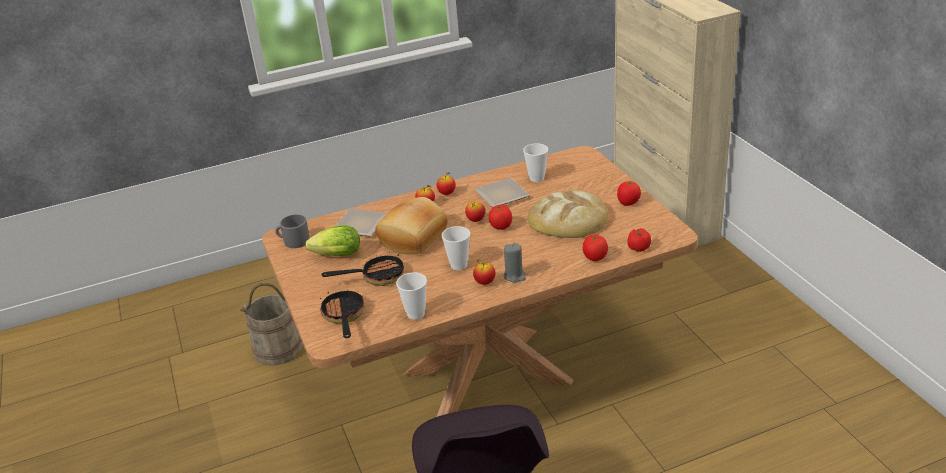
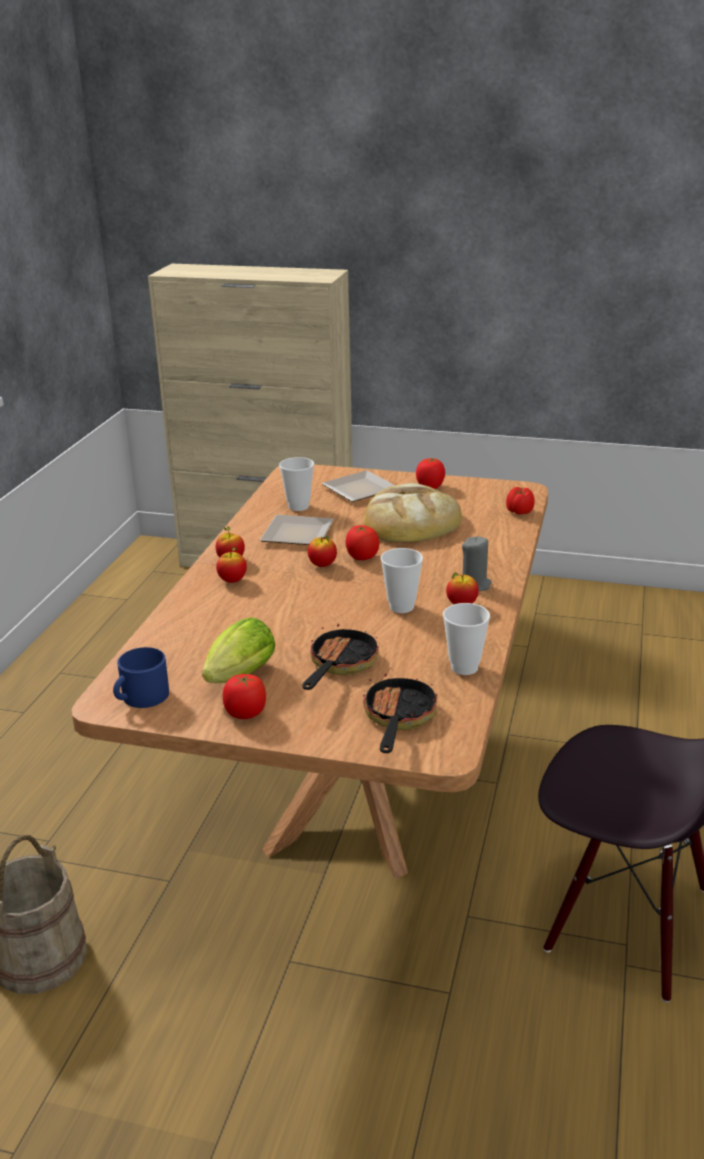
camera: 55 degrees left, 5 degrees down
(293, 241) = (140, 697): grey mug -> blue mug
(344, 317) = (398, 719): frying pan -> frying pan turned 75 degrees clockwise
(358, 226) = (194, 638): plate -> plate (359, 491)
(414, 238) = (294, 612): bread -> none
(594, 258) = (505, 536): tomato -> tomato (245, 714)

